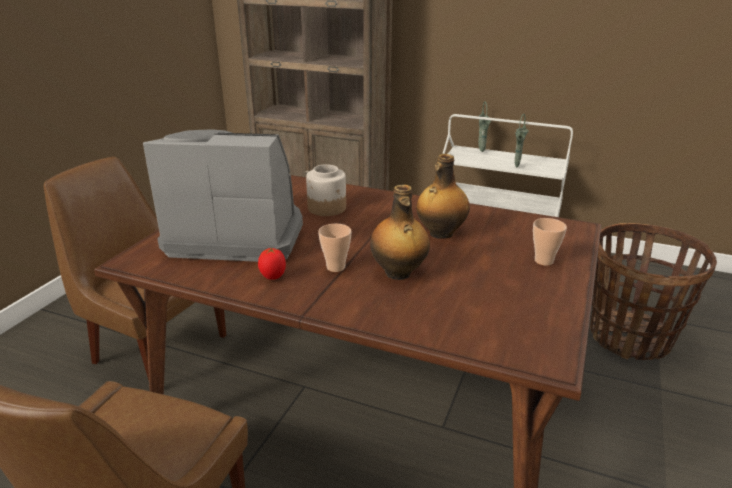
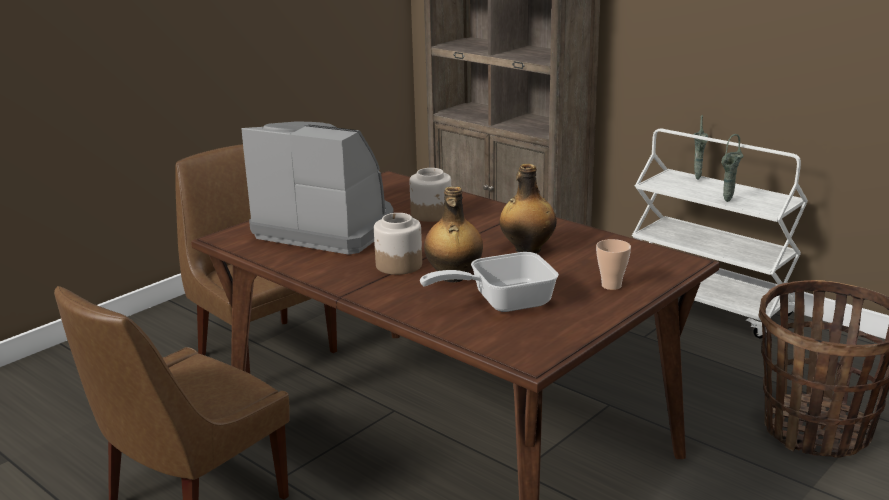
camera: 20 degrees right, 5 degrees down
(273, 277) = (336, 265): tomato -> none
(335, 267) = (398, 265): cup -> jar
(465, 295) = (502, 302): none -> frying pan

